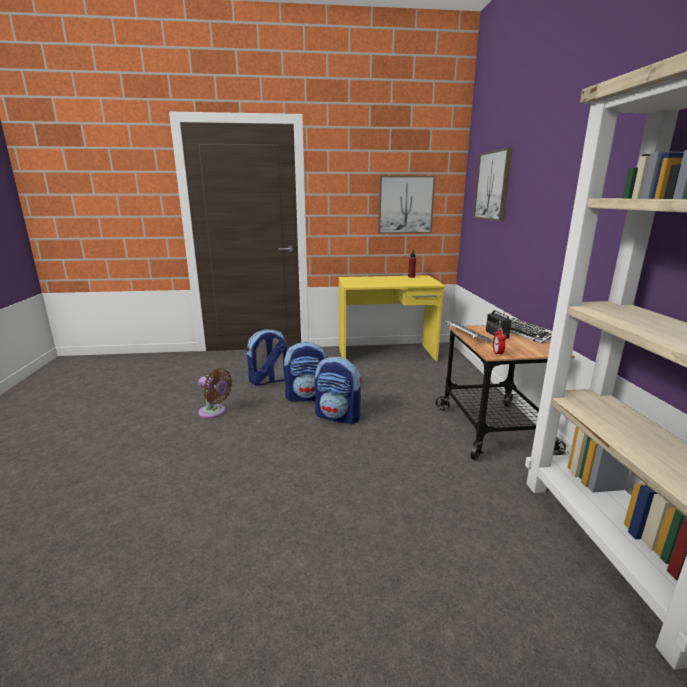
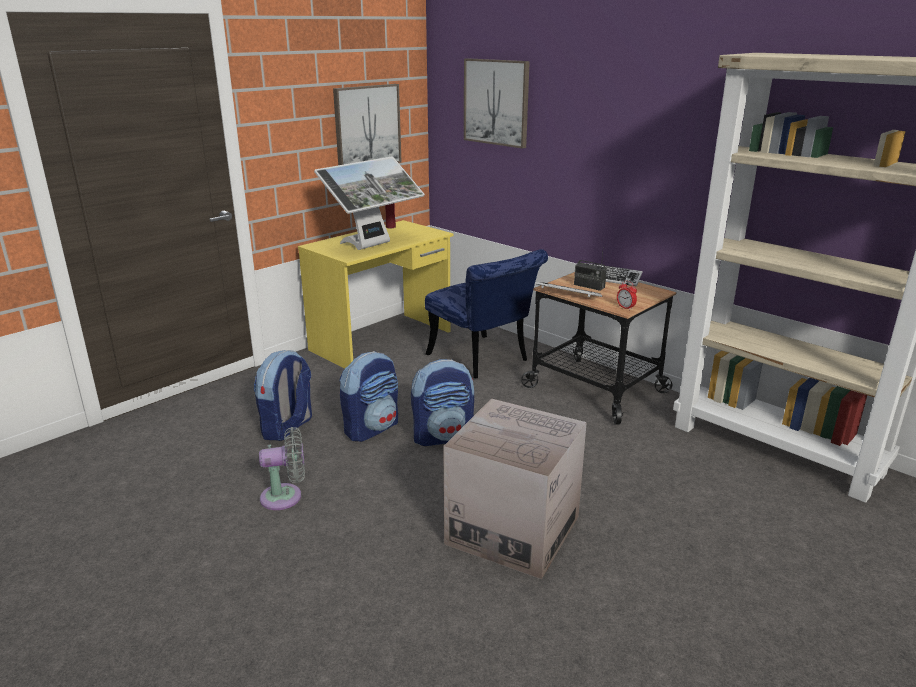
camera: 40 degrees left, 5 degrees up
(214, 412) = (286, 497): brown fan -> grey fan
(290, 490) = (513, 530): none -> cardboard box
(378, 283) = (373, 245): none -> monitor
(434, 383) = (483, 360): none -> blue chair

